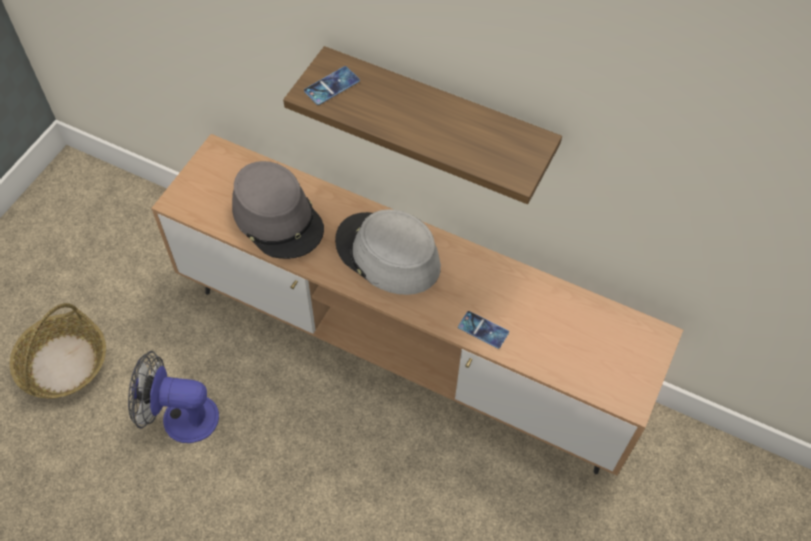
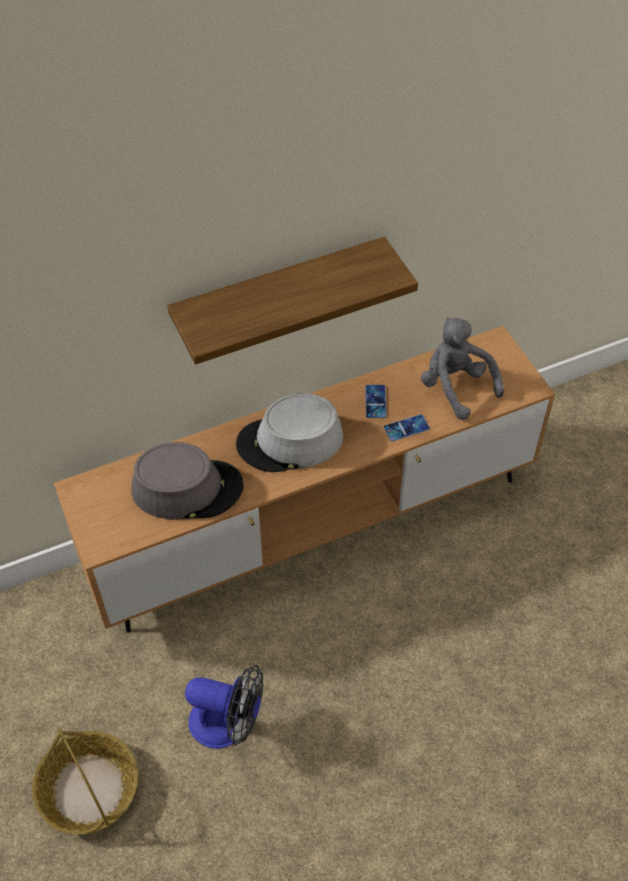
camera: 50 degrees left, 5 degrees down
(180, 417) = (228, 724): fan -> fan turned 120 degrees counterclockwise
(332, 86) = (212, 323): phone -> phone (375, 401)
(568, 338) = (455, 387): none -> grey plush toy

